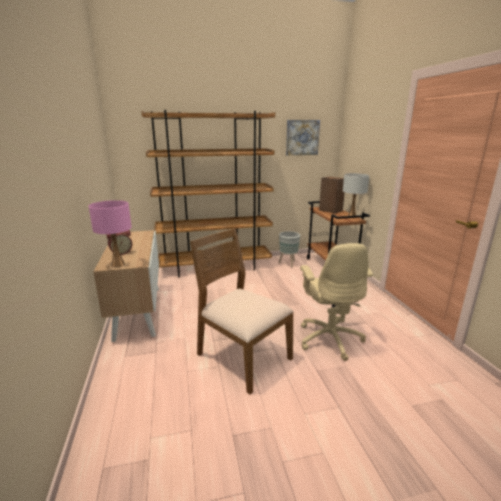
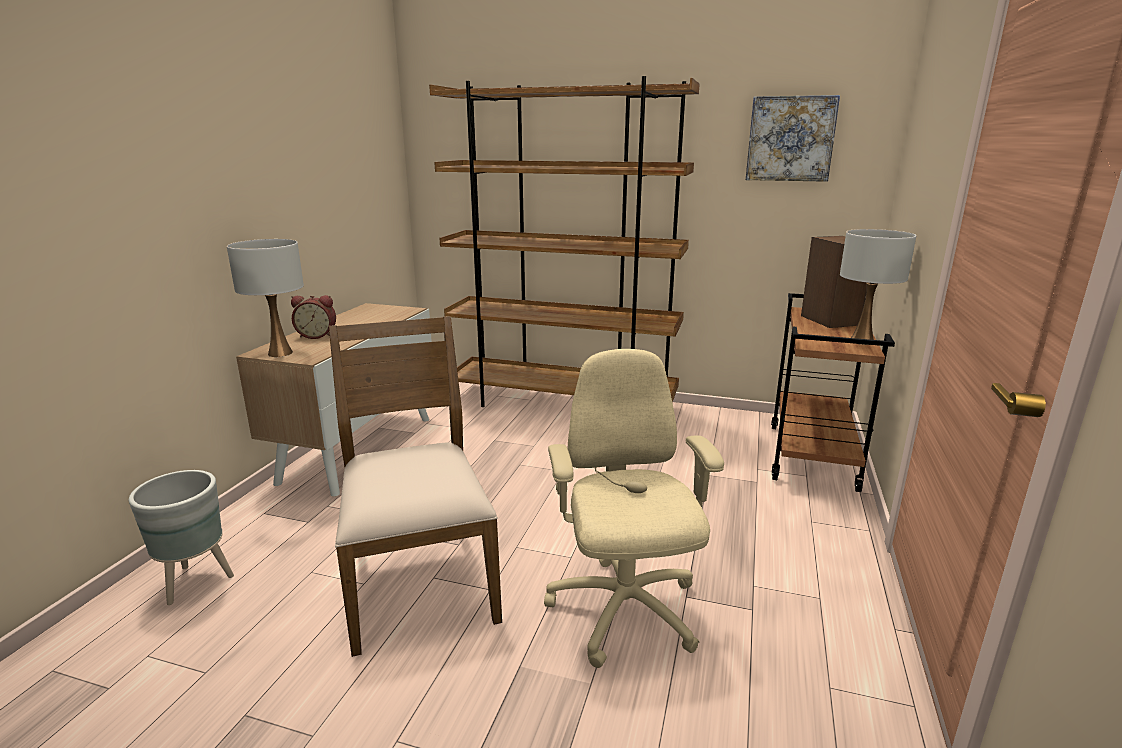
camera: 30 degrees right, 0 degrees up
(117, 265) = (280, 353): pink table lamp -> white table lamp
(288, 263) = (716, 428): grey planter -> grey planter (197, 581)
(330, 338) = (624, 613): beige office chair -> beige office chair turned 150 degrees clockwise

